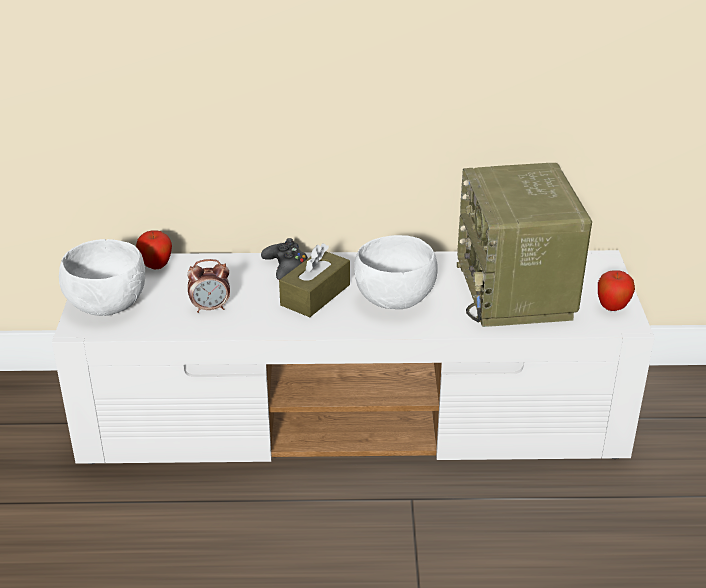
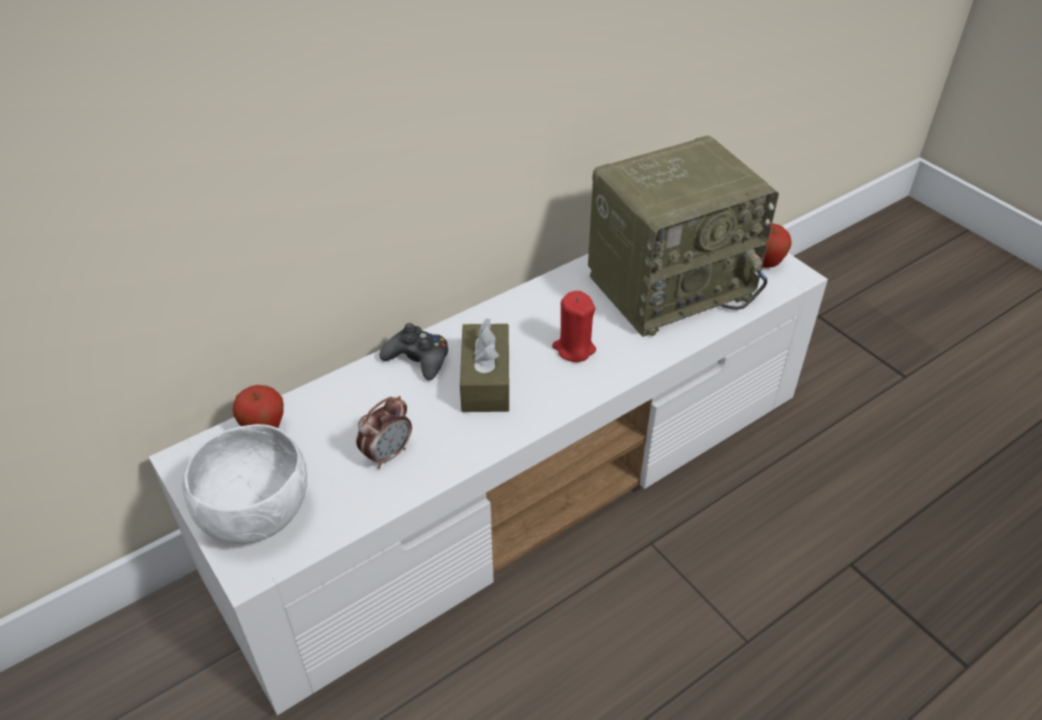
camera: 35 degrees left, 10 degrees up
(396, 301) = (574, 348): white bowl -> red candle
(516, 292) = (671, 284): radio -> radio turned 75 degrees counterclockwise

